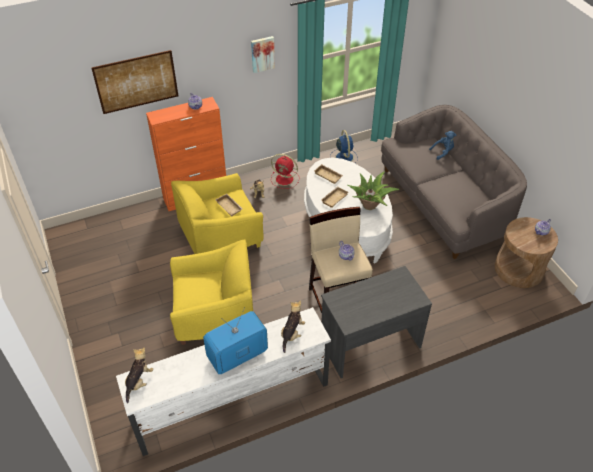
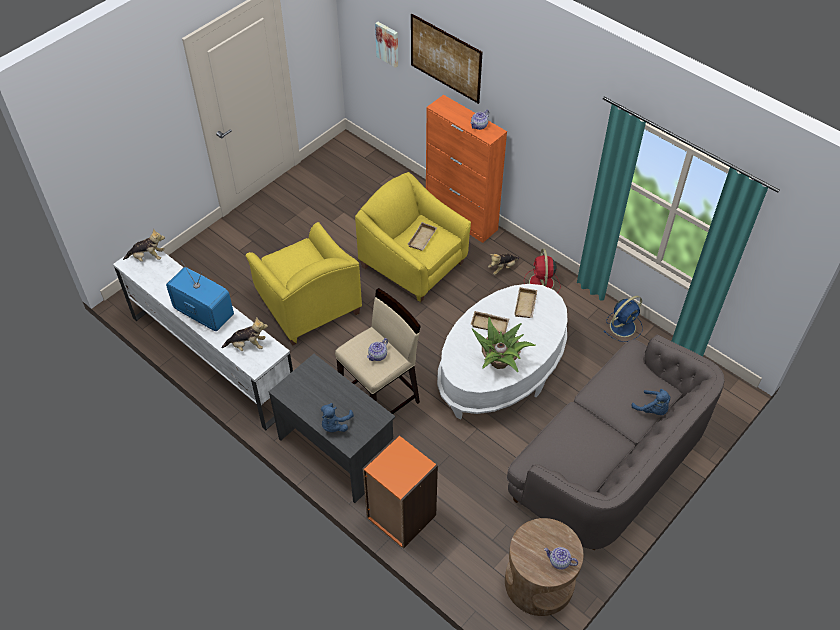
camera: 65 degrees right, 5 degrees up
(262, 54) = (572, 129): picture -> picture (388, 43)
(397, 303) = (334, 424): none -> blue plush toy
(443, 324) = (400, 517): none -> orange bookcase

